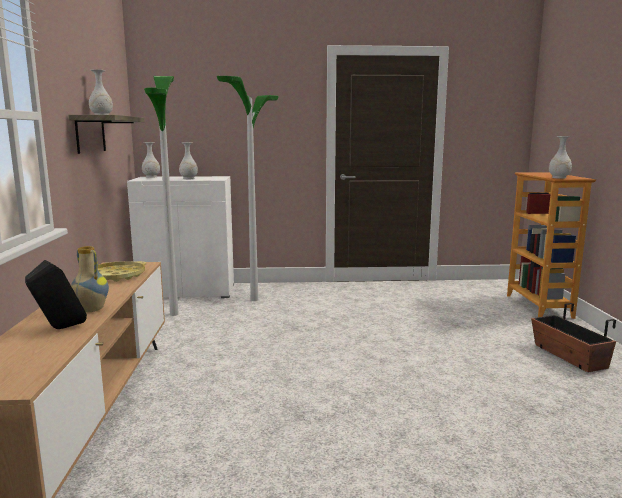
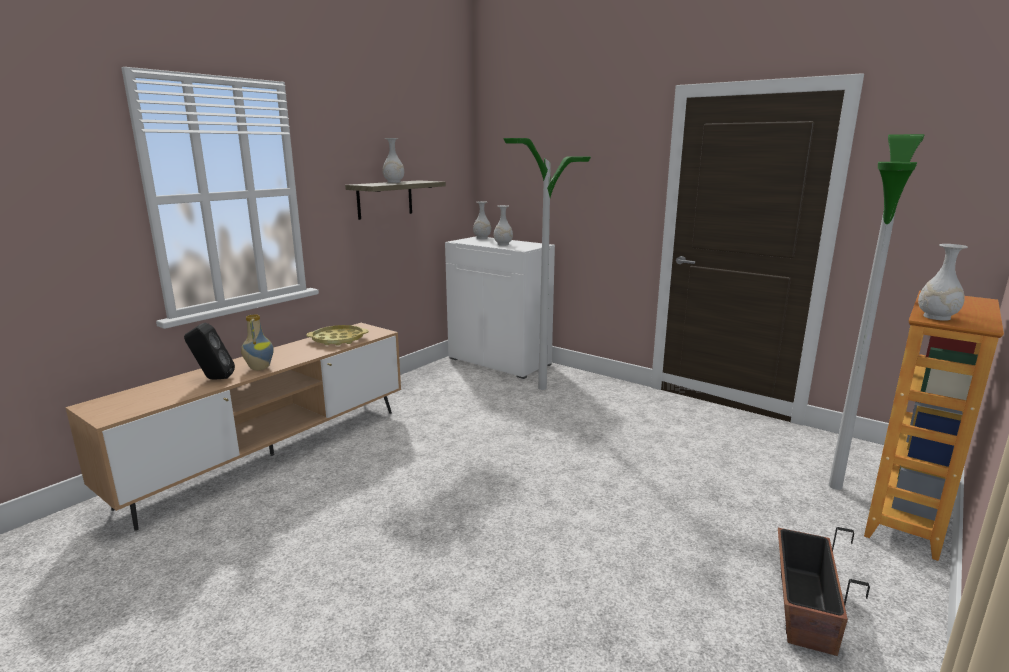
camera: 40 degrees right, 5 degrees up
(174, 314) = (453, 382): floor lamp -> floor lamp (834, 486)

